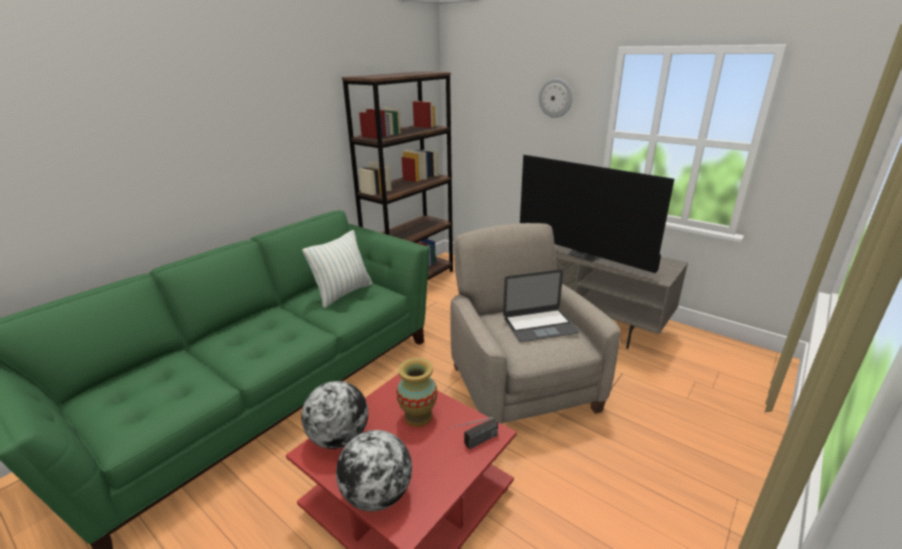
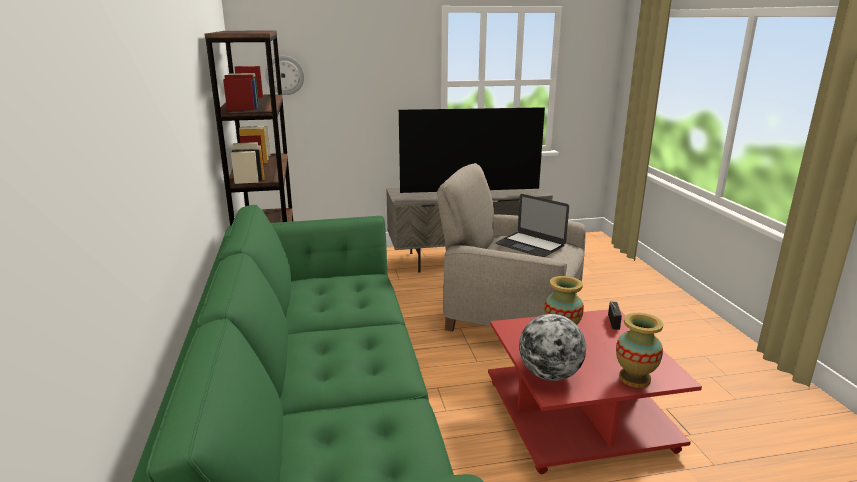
camera: 50 degrees left, 5 degrees down
(343, 293) = (333, 293): pillow -> none
(377, 495) = (634, 378): globe -> vase
(540, 325) = (530, 245): laptop -> laptop turned 105 degrees clockwise
(556, 98) = (386, 55): wall clock -> wall clock (284, 75)

